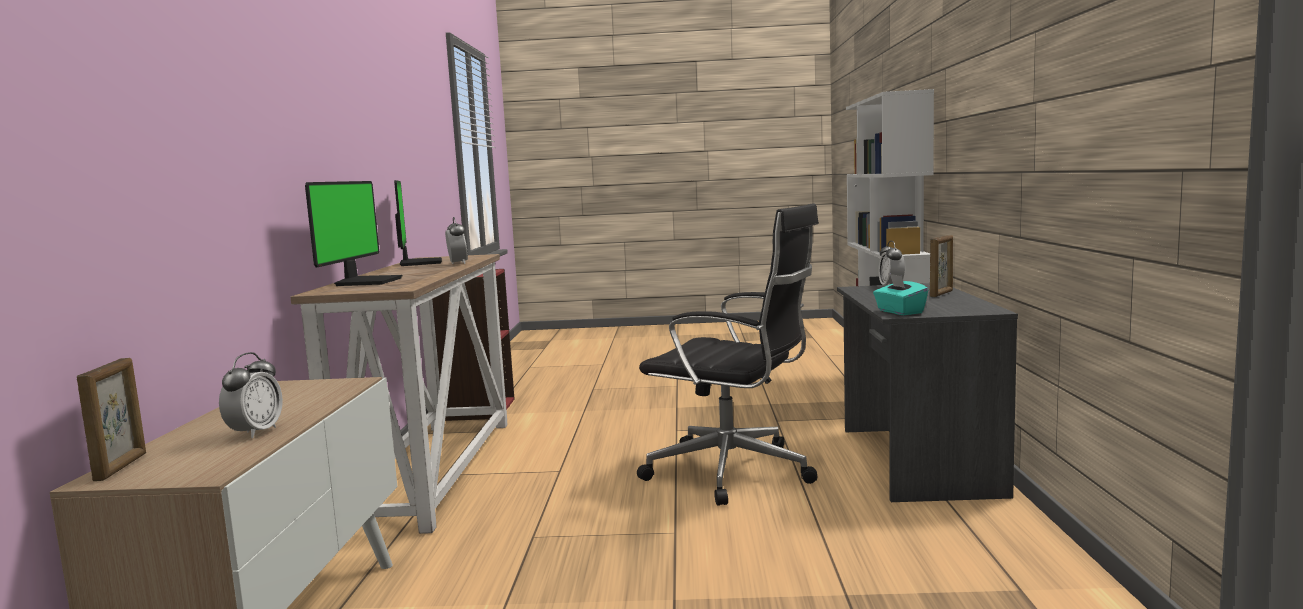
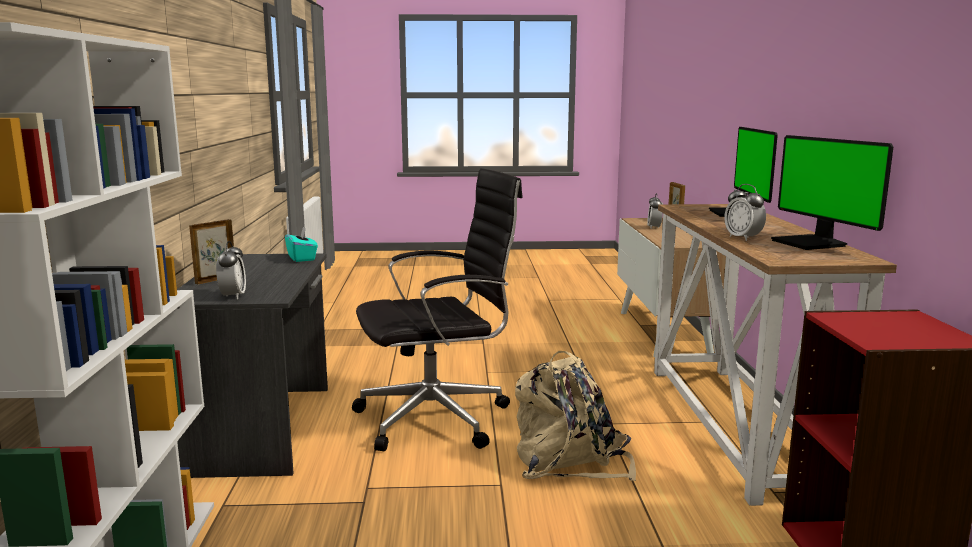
camera: 175 degrees right, 5 degrees up
(615, 443) = (570, 461): none -> beige backpack
(734, 472) = (438, 418): black office chair -> black office chair turned 135 degrees clockwise

